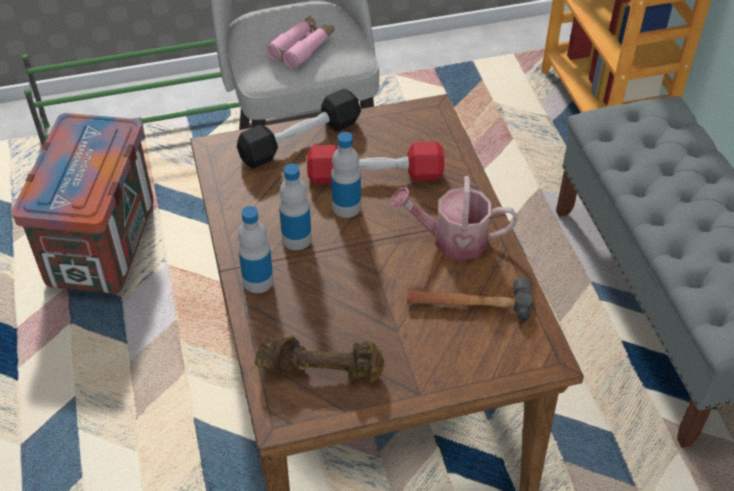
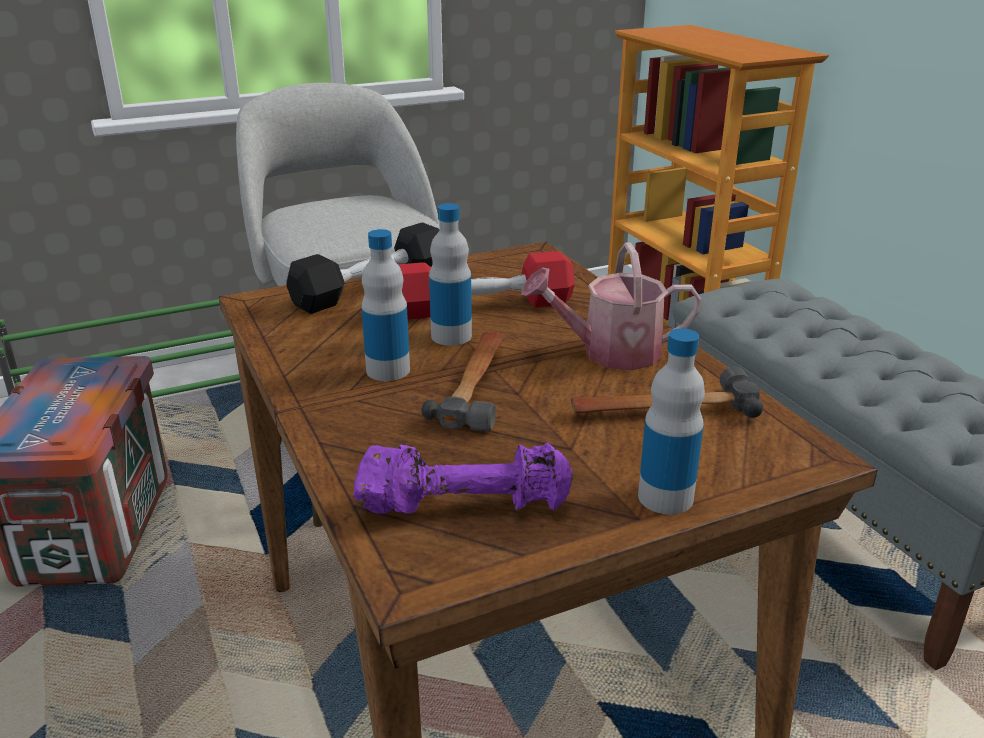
camera: 10 degrees left, 20 degrees down
(258, 281) = (338, 416): bottle -> bottle (665, 497)
(302, 47) = (356, 222): pink binoculars -> none
(321, 369) = (464, 505): brown dumbbell -> purple dumbbell
(352, 262) = (477, 385): none -> hammer

